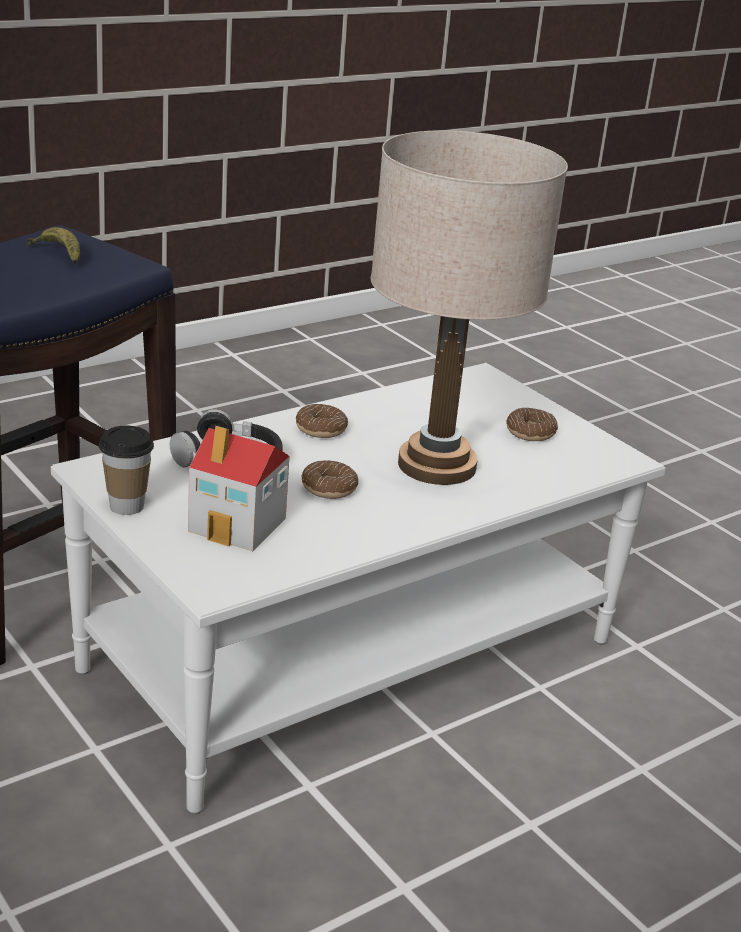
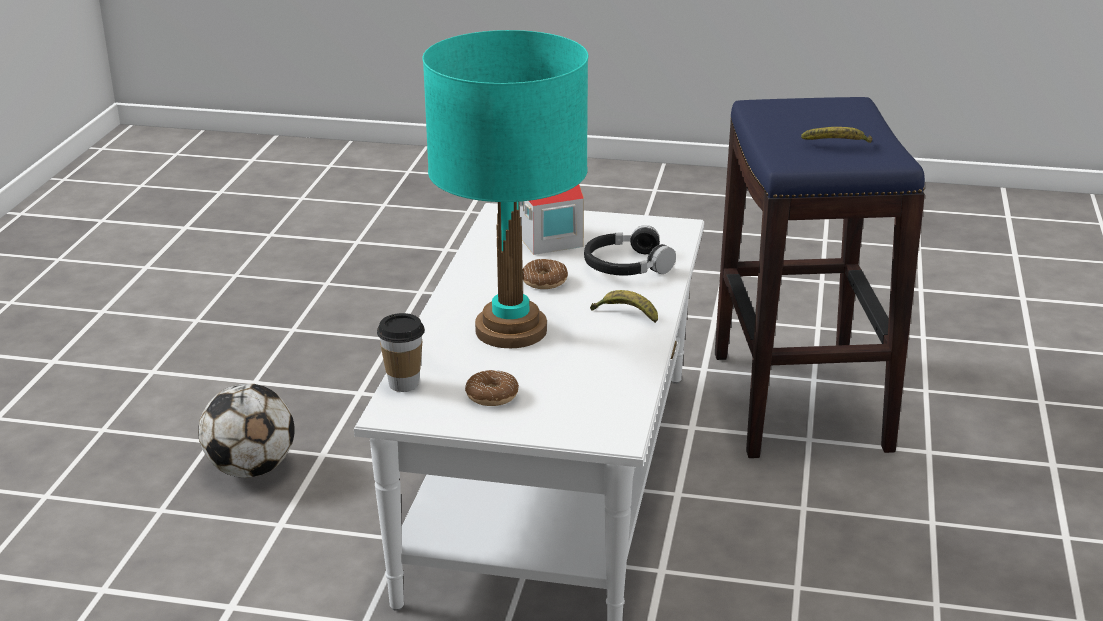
camera: 140 degrees right, 0 degrees up
(126, 506) = (618, 220): cup -> cup (404, 384)
(321, 429) = (626, 314): donut -> banana
(437, 465) = (511, 331): beige table lamp -> turquoise table lamp
(625, 855) = (251, 469): none -> football

